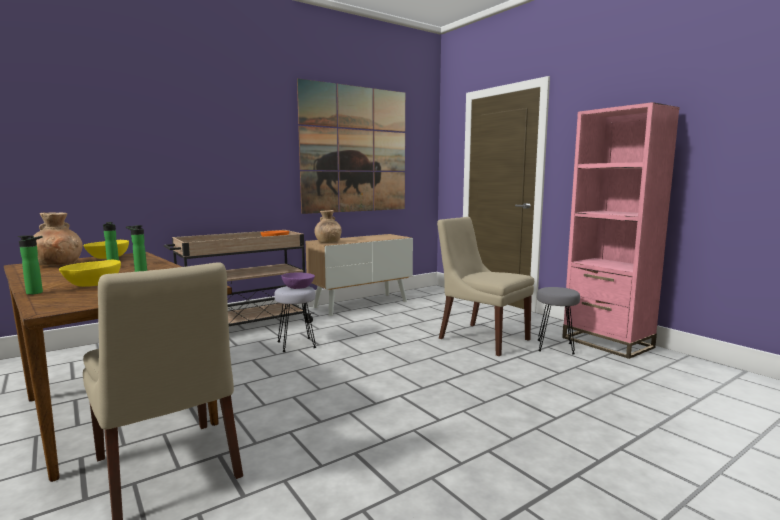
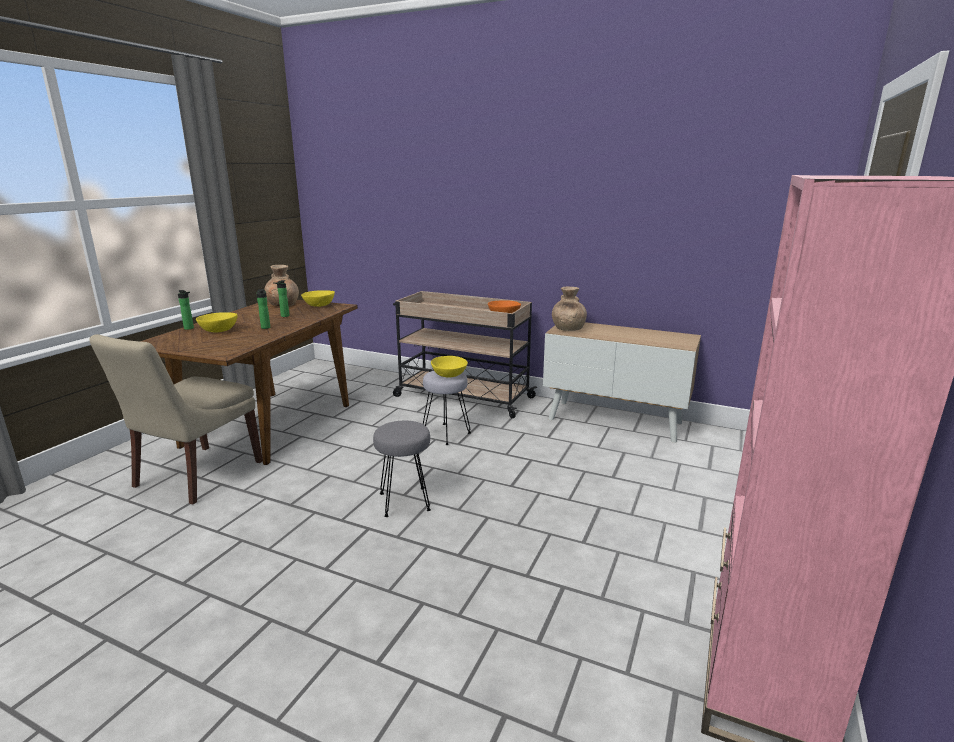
camera: 60 degrees right, 10 degrees up
(298, 287) = (449, 375): purple bowl -> yellow bowl
(355, 150) = (653, 202): picture -> none
(481, 338) = (601, 538): beige chair -> none
(554, 347) = (650, 619): grey stool -> grey stool (405, 501)

